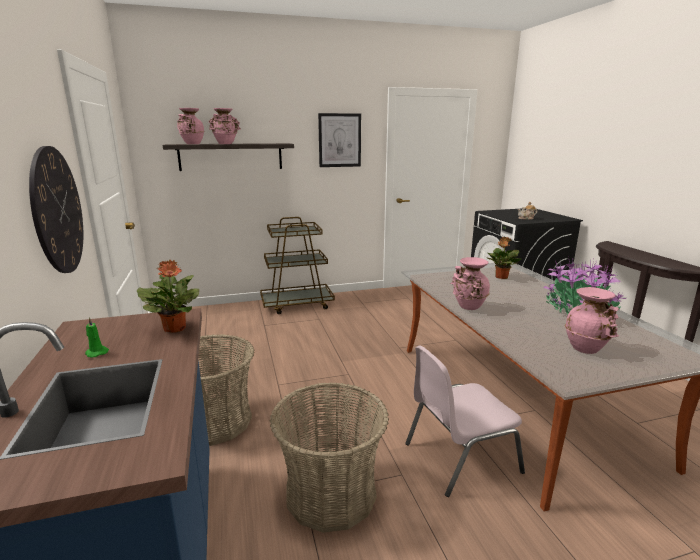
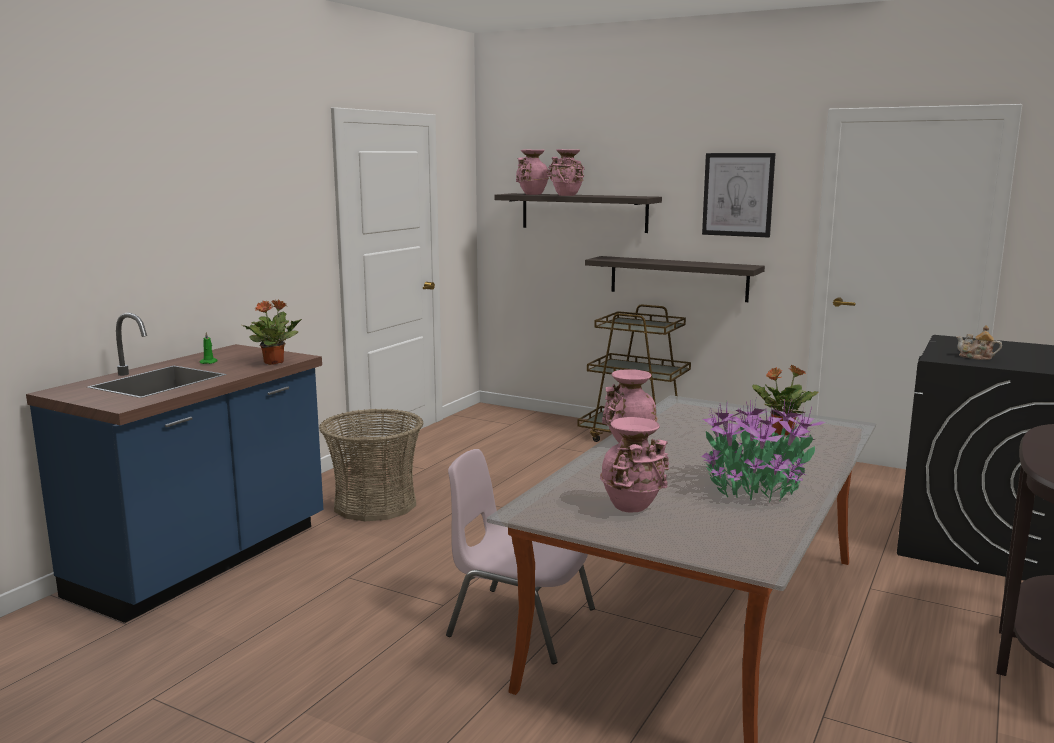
camera: 45 degrees right, 5 degrees down
(57, 211) = (272, 252): wall clock -> none
(305, 197) = (678, 278): none -> shelf
(330, 493) = (368, 585): basket -> none

